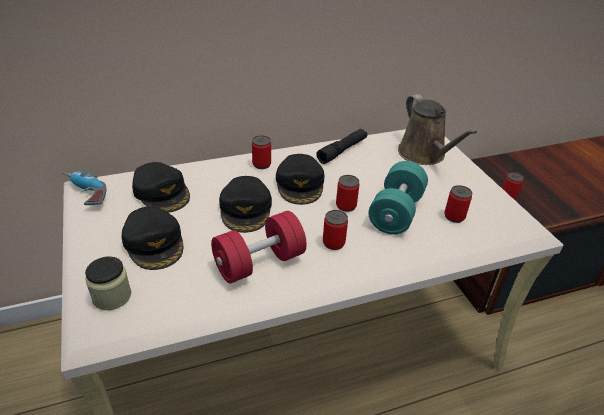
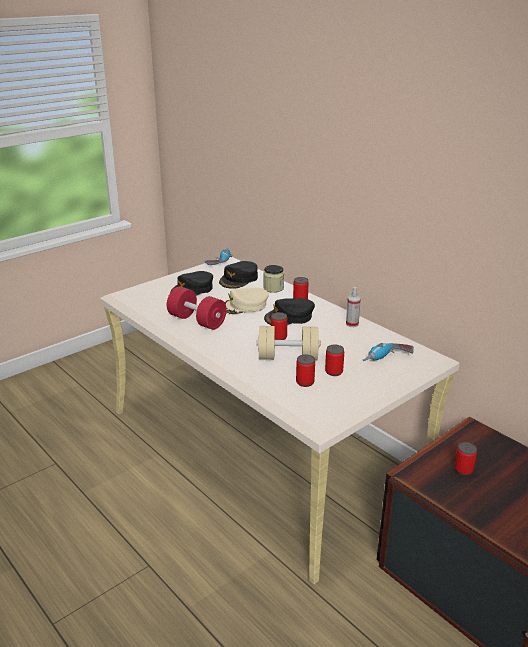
camera: 70 degrees right, 10 degrees down
(112, 296) = (146, 291): jar -> jar (273, 288)
(246, 209) = (244, 306): black cap -> beige cap
(333, 243) = (233, 340): can -> can (334, 371)
(342, 151) = (352, 324): black flashlight -> spray bottle
(396, 212) = (288, 357): turquoise dumbbell -> beige dumbbell
(424, 155) = (387, 359): brown watering can -> power drill

